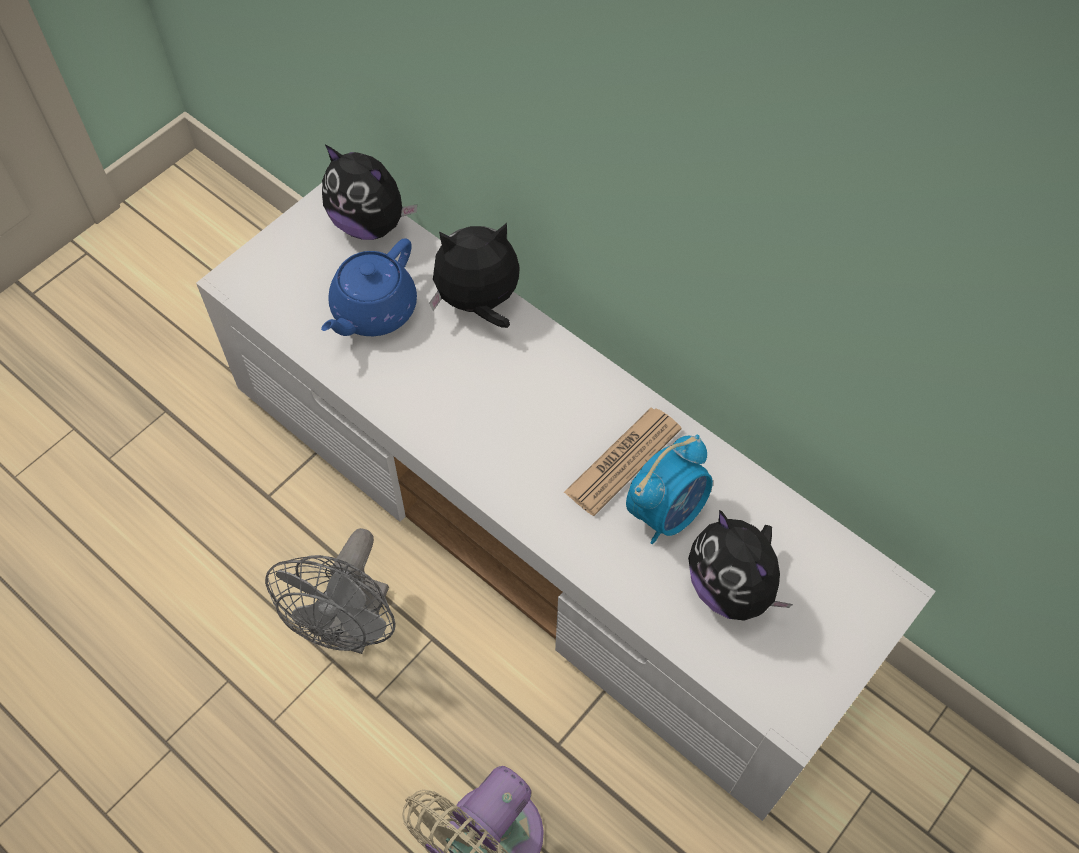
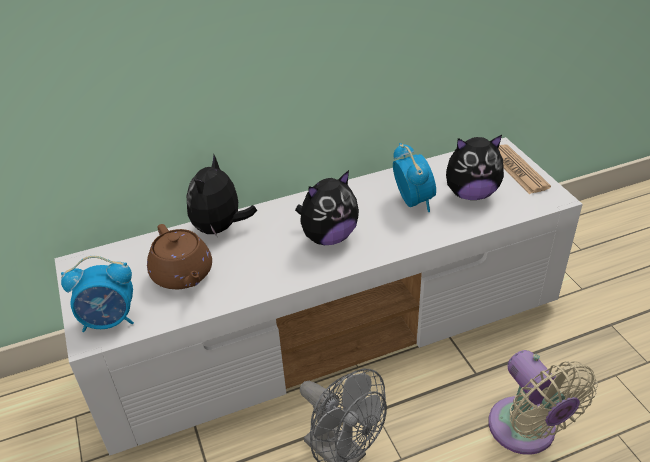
camera: 60 degrees left, 20 degrees down
(268, 283) = (110, 320): none -> alarm clock
(370, 223) = (114, 256): plush toy -> plush toy (328, 237)
(373, 311) = (183, 275): blue teapot -> brown teapot
(623, 461) = (371, 206): newspaper -> newspaper (517, 170)

